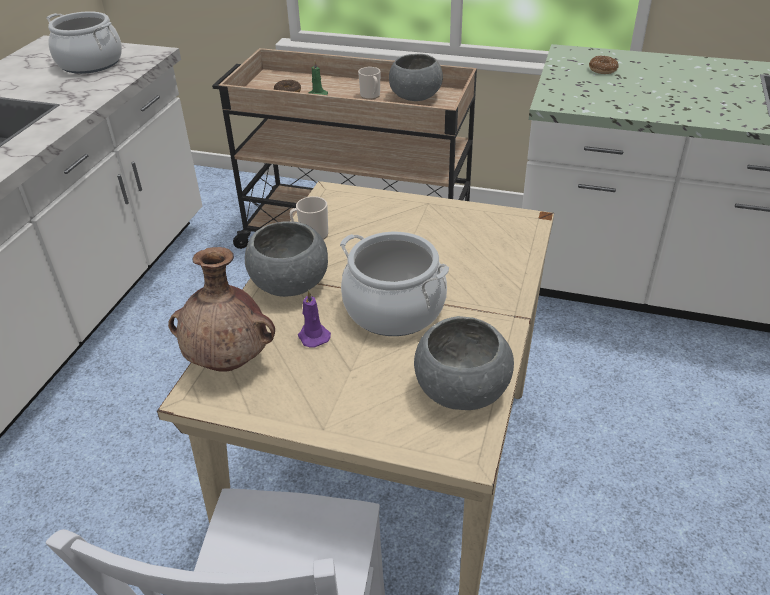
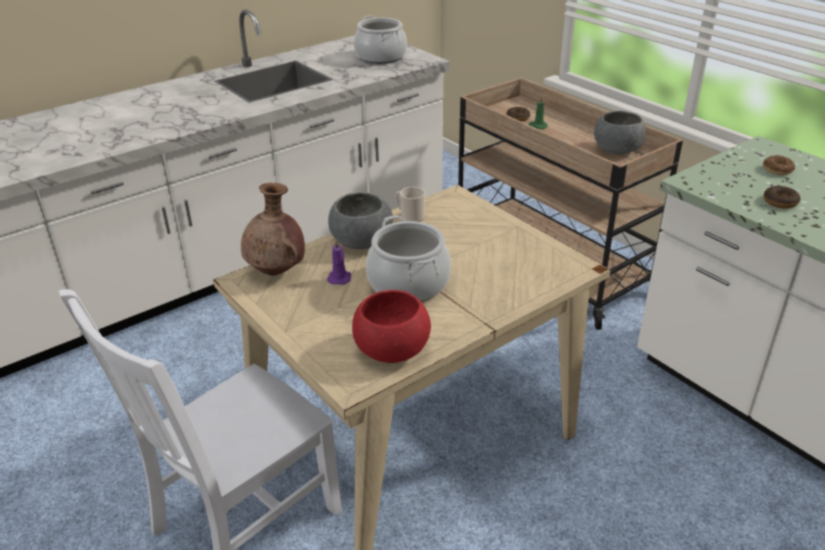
camera: 35 degrees right, 5 degrees down
(371, 96) = (580, 139): mug -> none
(461, 389) = (391, 349): grey bowl -> red bowl
(639, 97) = (780, 202): none -> donut

